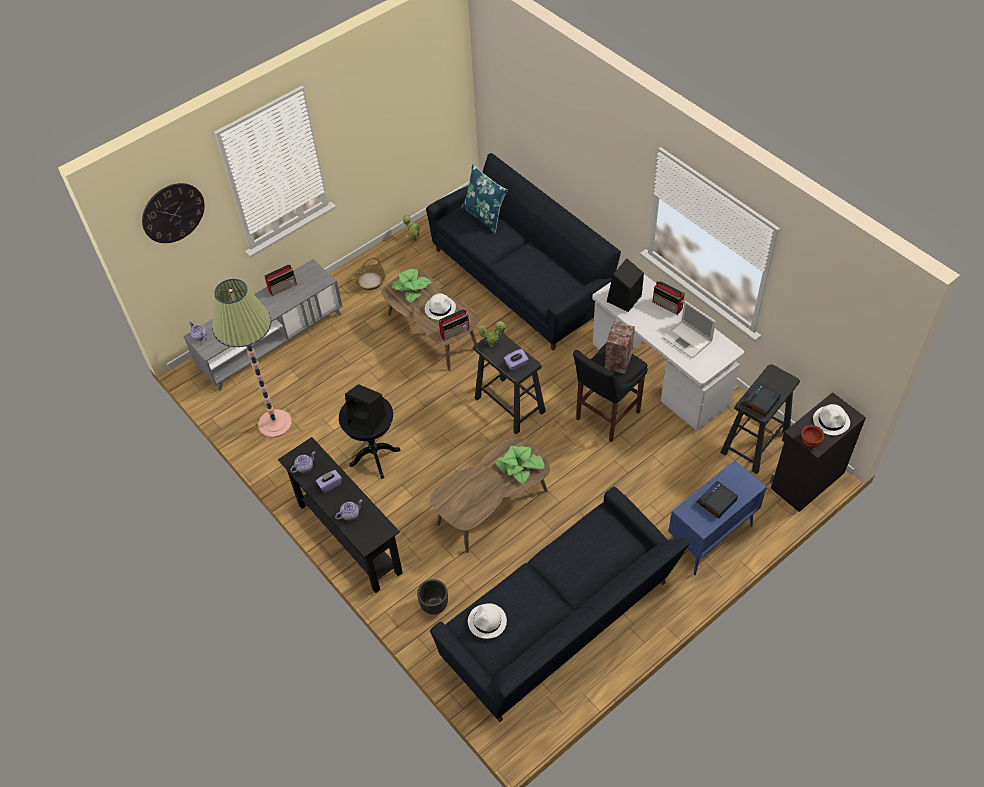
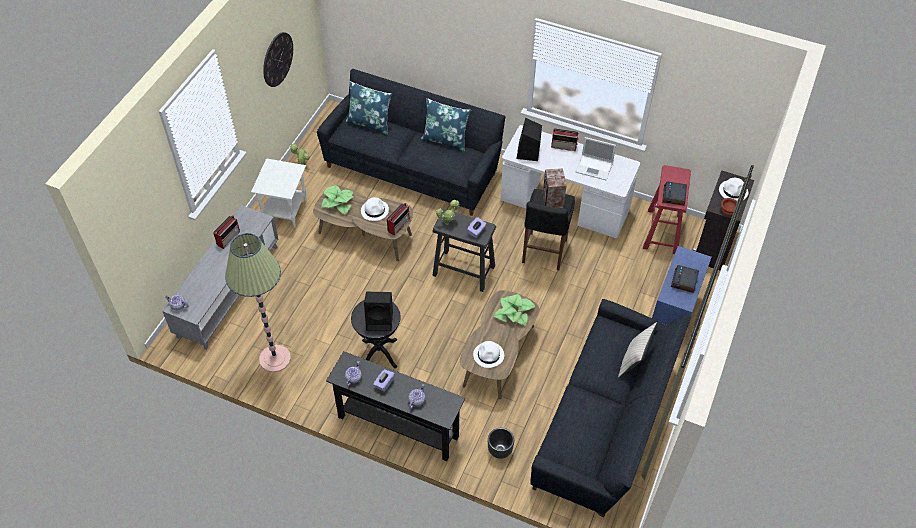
camera: 30 degrees left, 0 degrees up
(173, 213) = (138, 197): wall clock -> wall clock (277, 59)
(370, 280) = (285, 210): basket -> white side table
(487, 621) = (570, 440): white hat -> white hat (489, 355)
(552, 258) = (445, 140): none -> blue pillow
(609, 567) = (634, 361): none -> beige pillow
(754, 442) = (662, 232): black stool -> red stool

